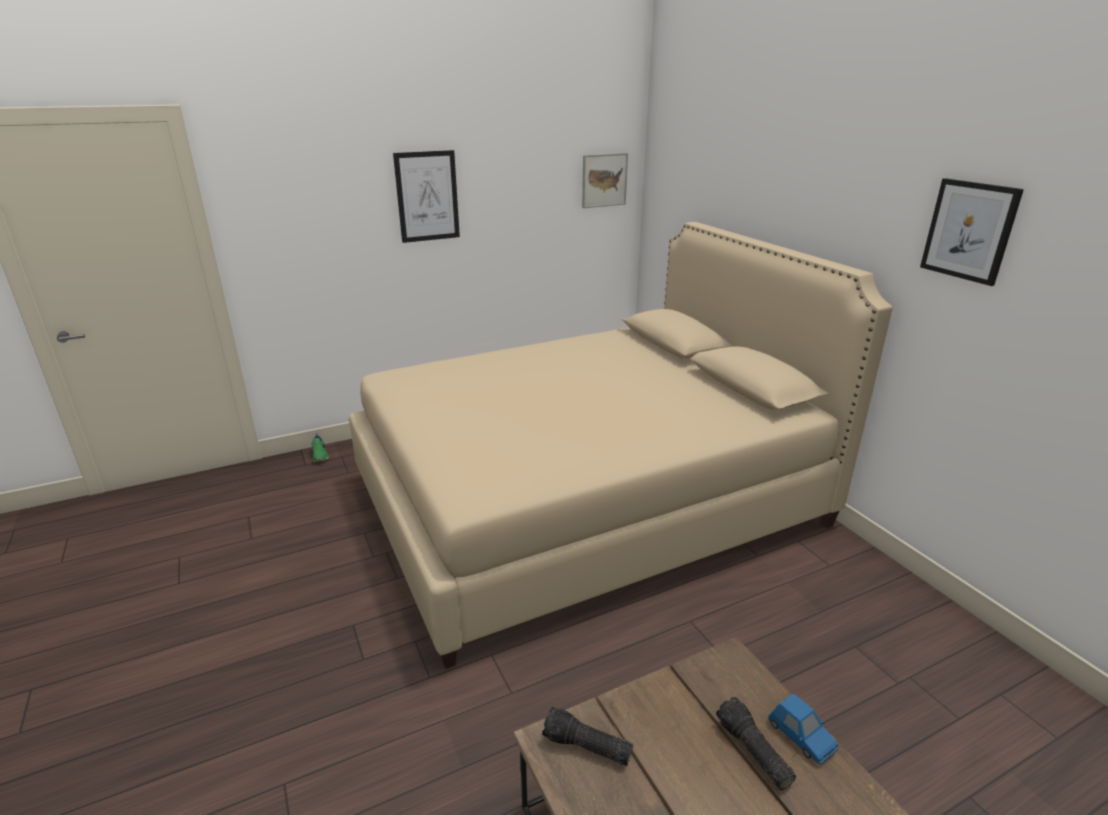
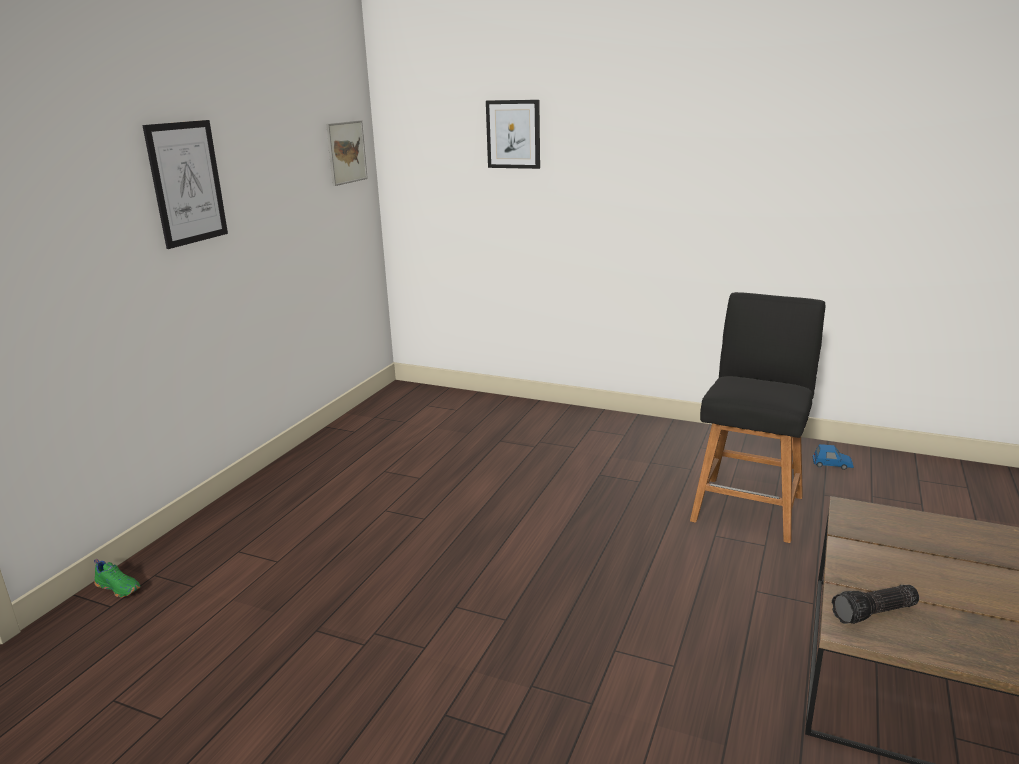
camera: 40 degrees left, 5 degrees down
(586, 502) = (508, 492): beige bed -> none
(751, 751) = (947, 551): flashlight -> none
(761, 614) = (748, 505): none -> black stool
(801, 736) = (951, 527): blue toy car -> blue toy car (832, 464)
(969, 231) = (784, 134): picture -> picture (513, 134)

